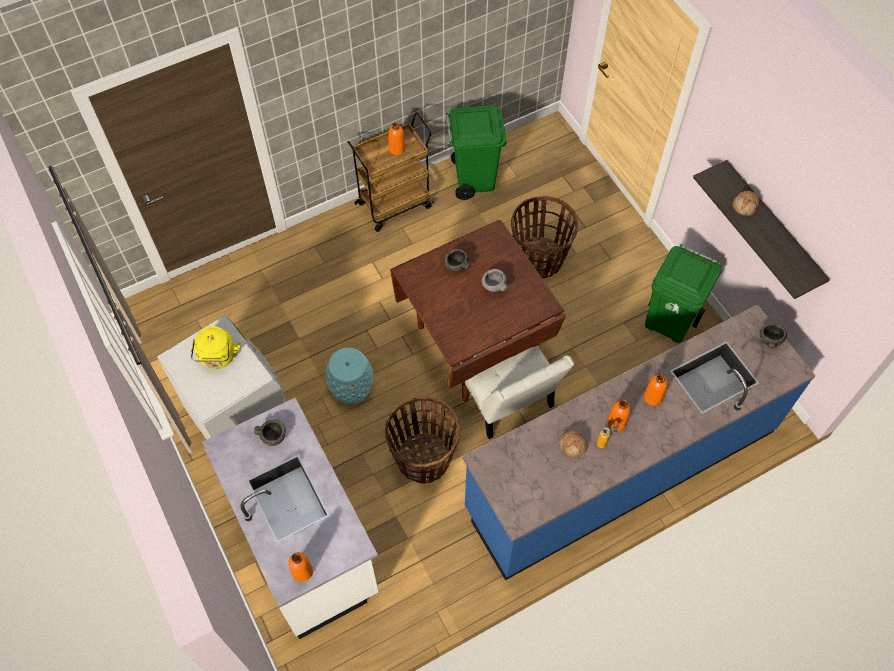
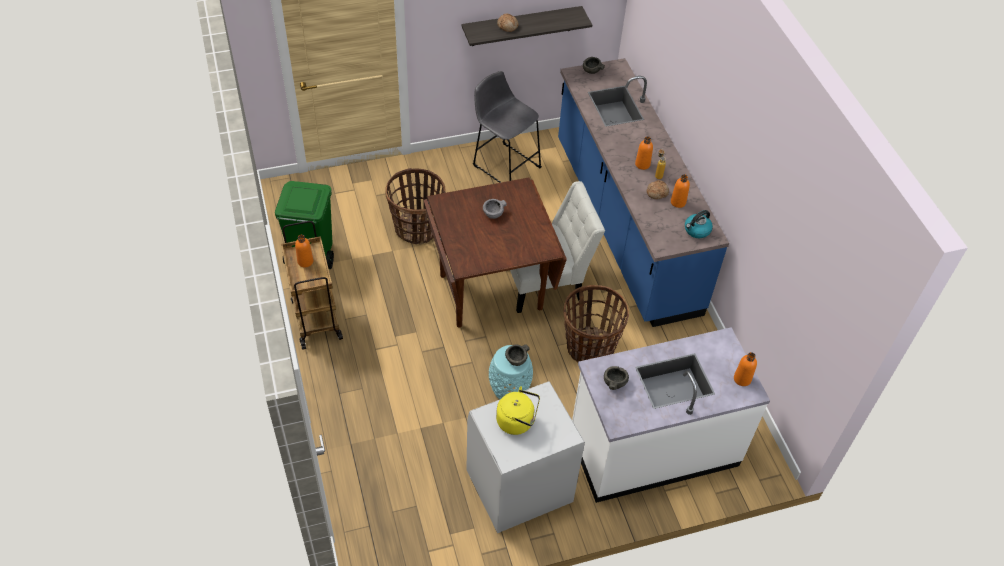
camera: 80 degrees left, 10 degrees down
(456, 265) = (465, 234): grey bowl -> grey bowl (516, 360)
(521, 499) = (696, 230): none -> kettle
(653, 397) = (625, 140): orange bottle -> orange bottle (678, 202)
(670, 322) = (504, 164): green trash can -> grey stool

